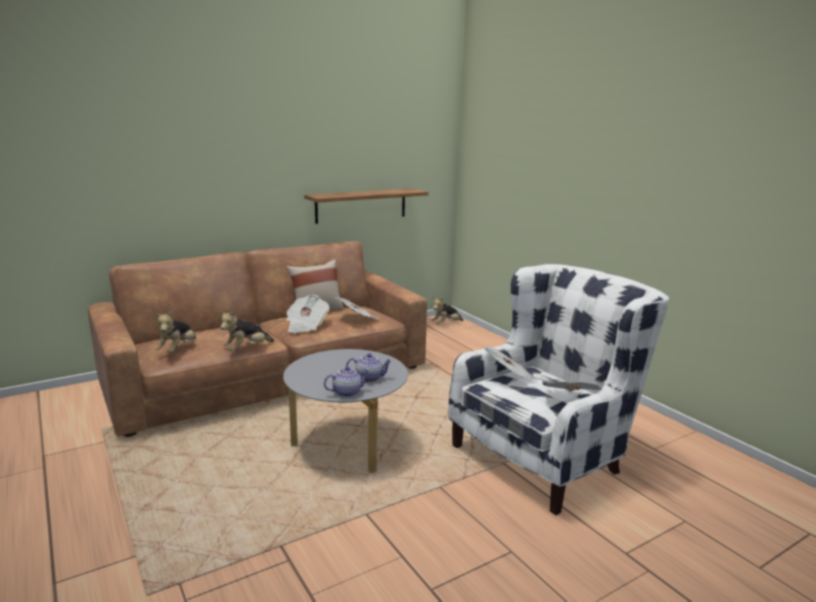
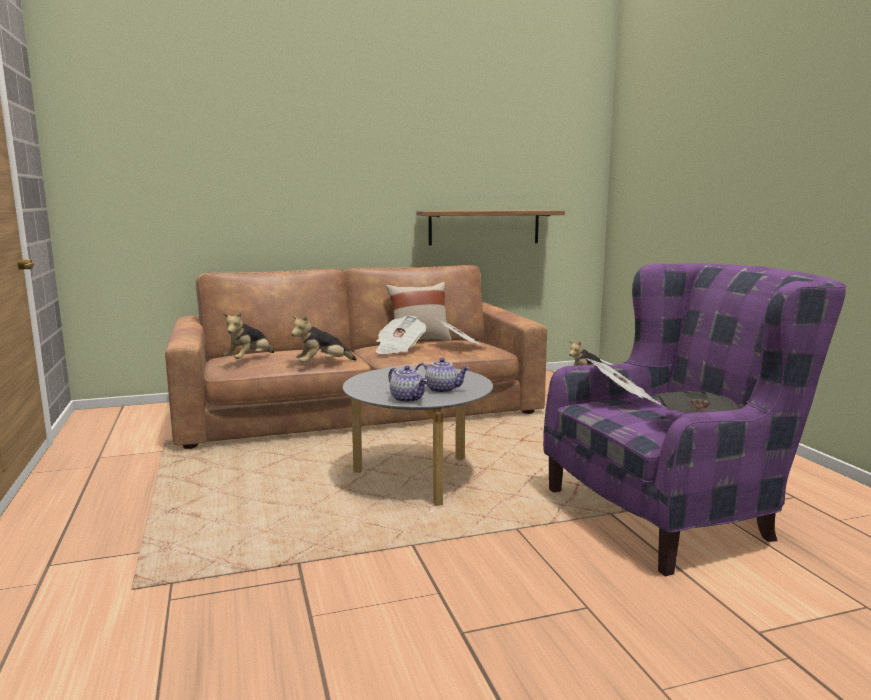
camera: 15 degrees right, 5 degrees down
(347, 392) = (408, 399): teapot -> teapot turned 60 degrees clockwise
(547, 455) = (675, 512): white armchair -> purple armchair

